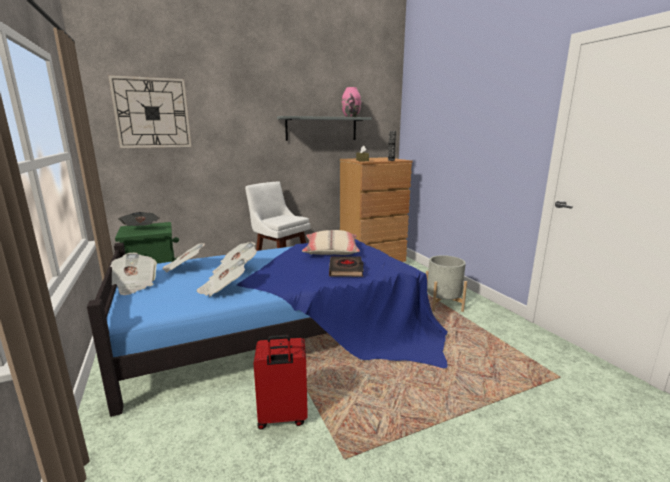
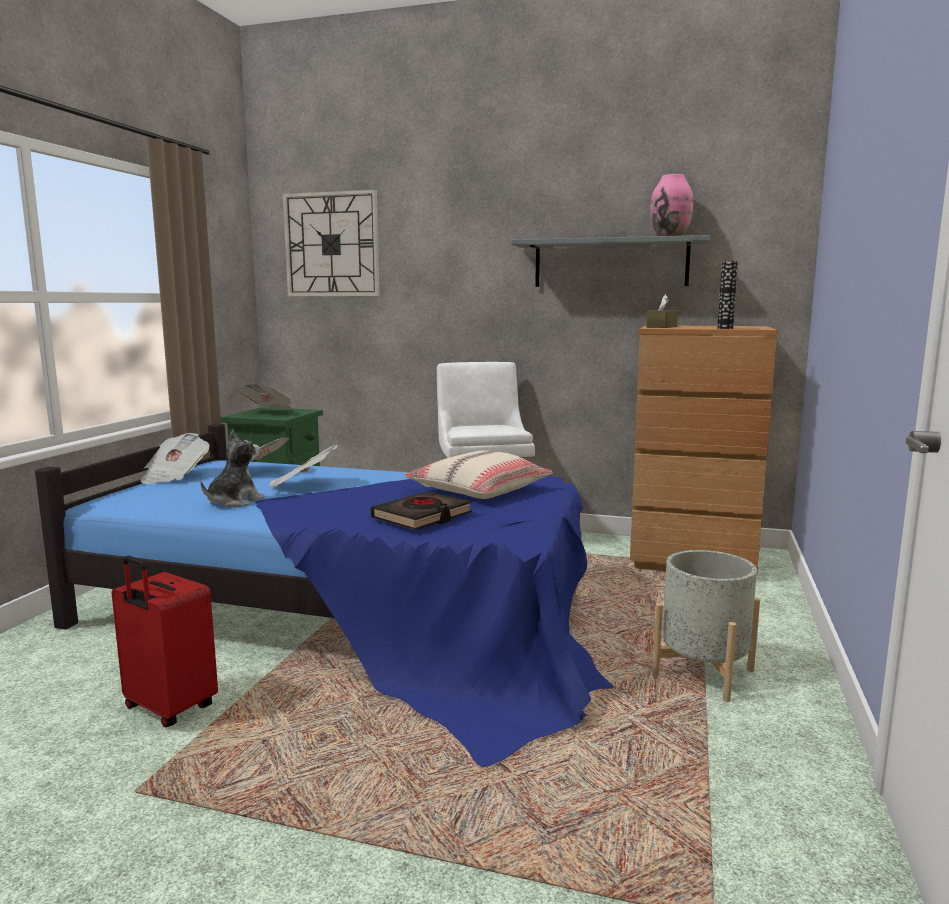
camera: 40 degrees right, 5 degrees down
(223, 289) = (234, 502): newspaper -> plush toy

